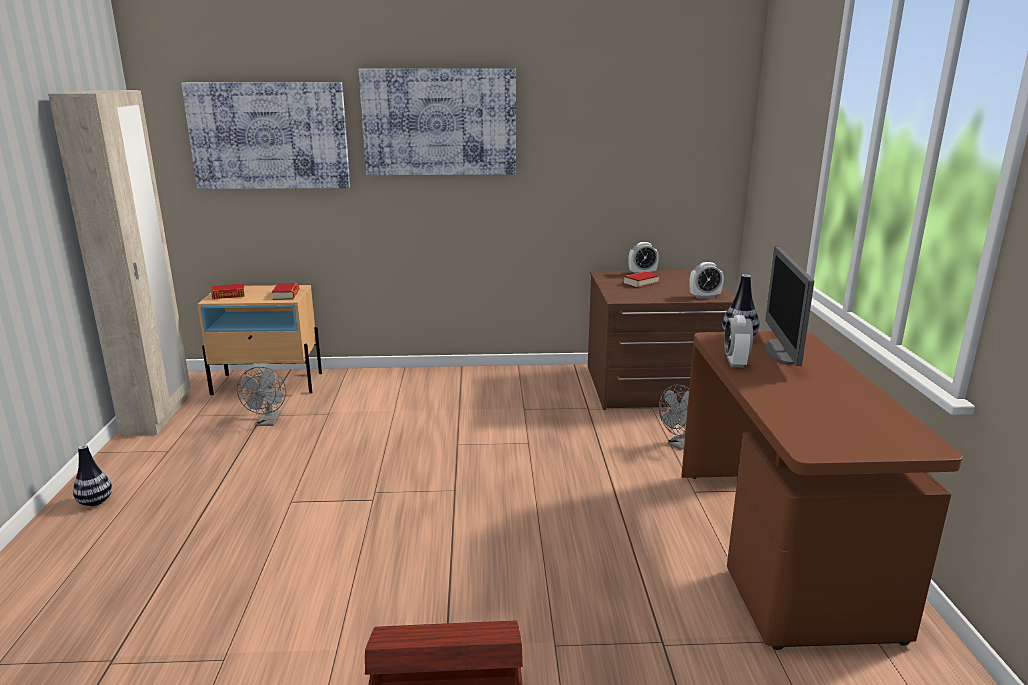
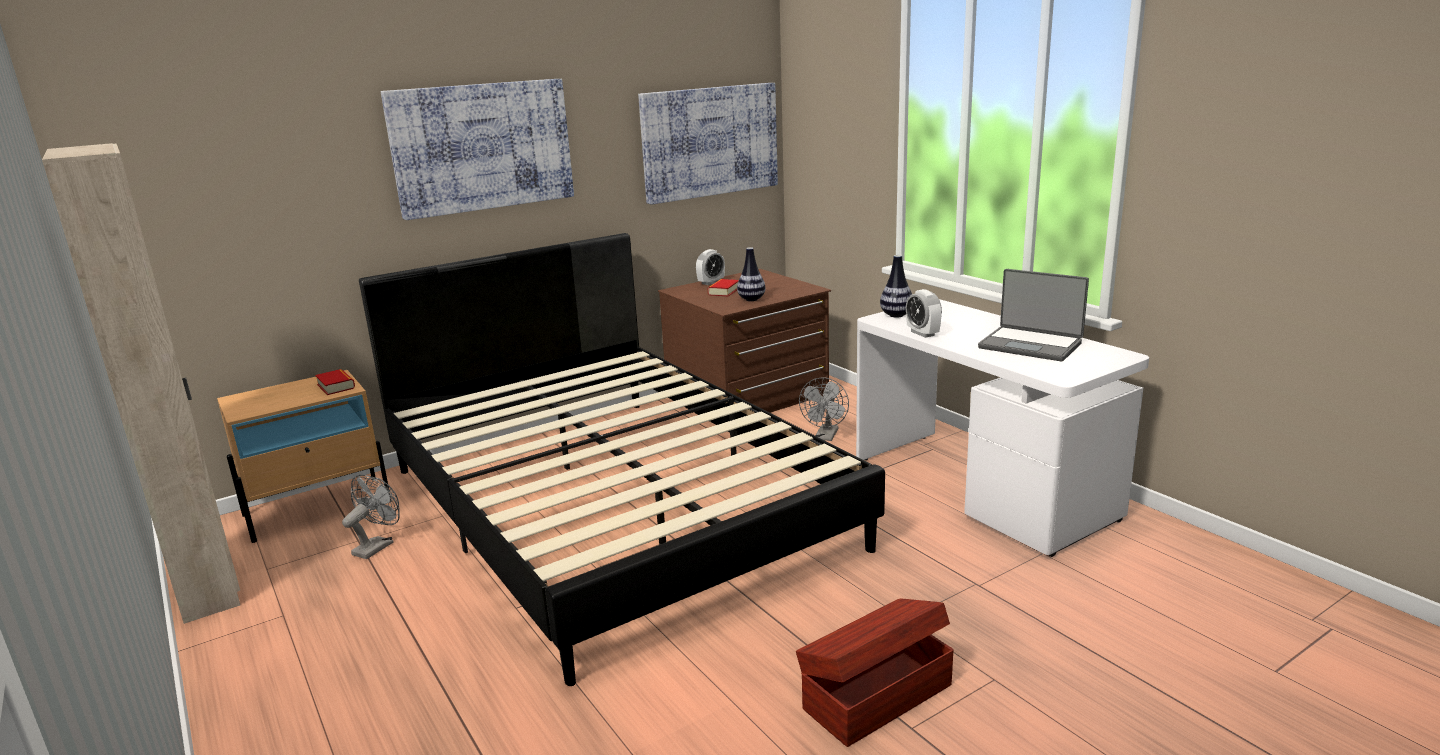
camera: 30 degrees left, 0 degrees up
(95, 502) = (261, 698): vase -> vase (751, 299)
(228, 295) = (255, 404): book -> none
(268, 422) = (377, 546): grey fan -> grey fan turned 120 degrees counterclockwise
(270, 135) = (269, 186): picture -> picture (709, 141)
(443, 446) = (612, 505): none -> black bed
(704, 296) = (796, 291): alarm clock -> none
(780, 548) = (982, 489): brown desk -> white desk
(781, 352) = (942, 318): monitor -> none
(832, 404) = (1030, 345): none -> laptop

